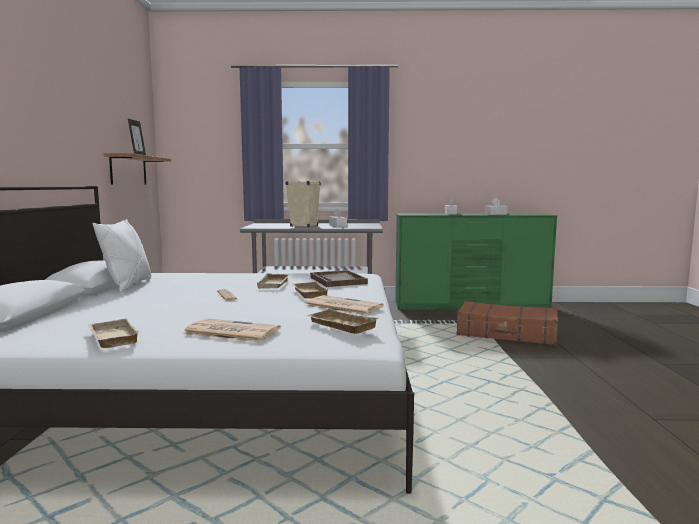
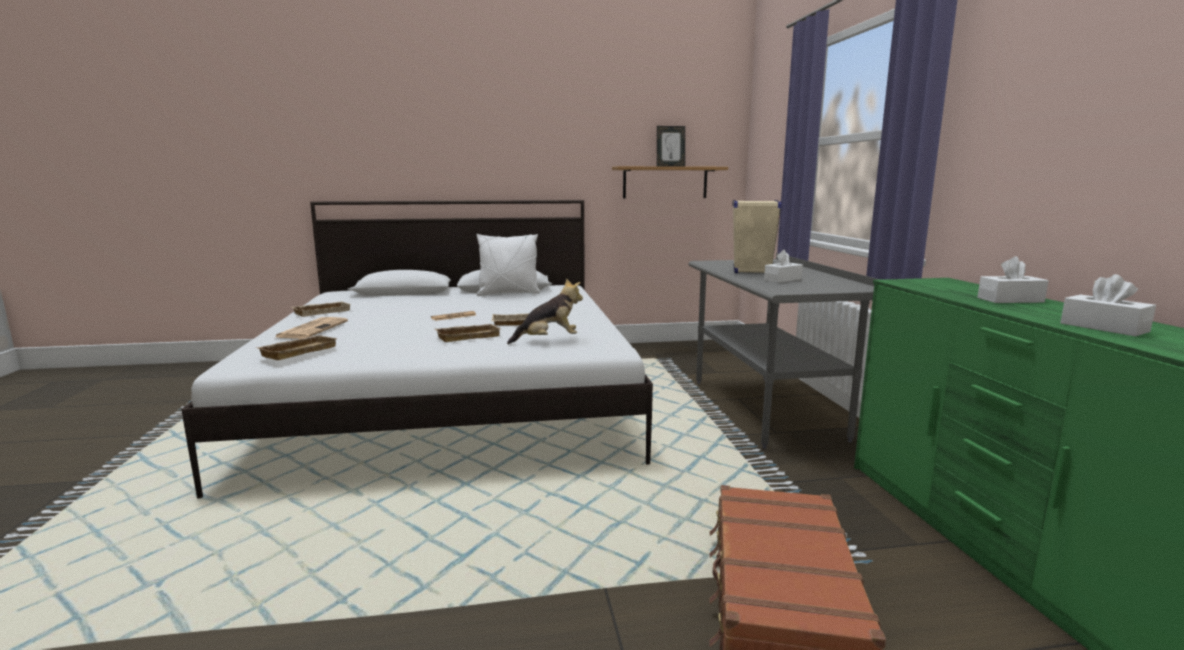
camera: 80 degrees right, 5 degrees up
(338, 280) = (548, 340): brown tray -> plush toy
(342, 306) = (393, 349): newspaper -> none

